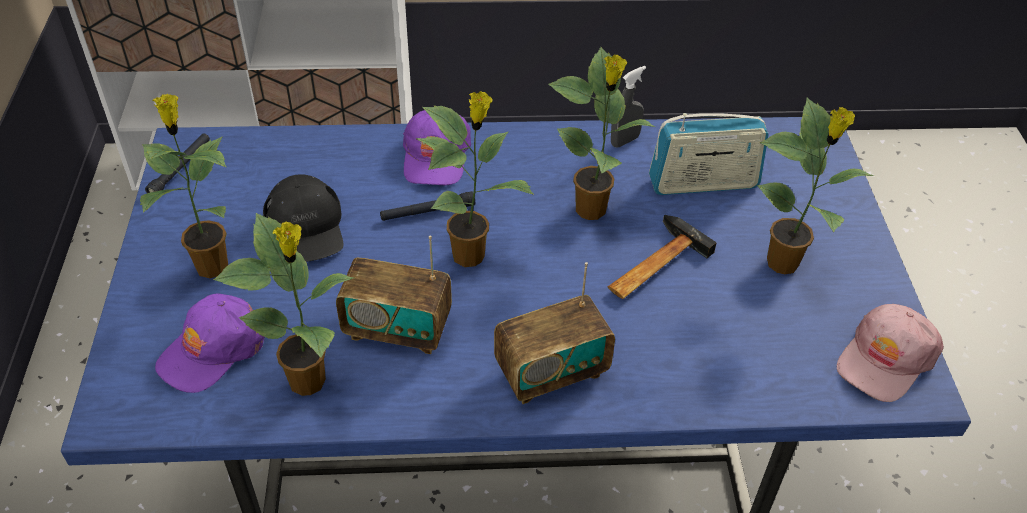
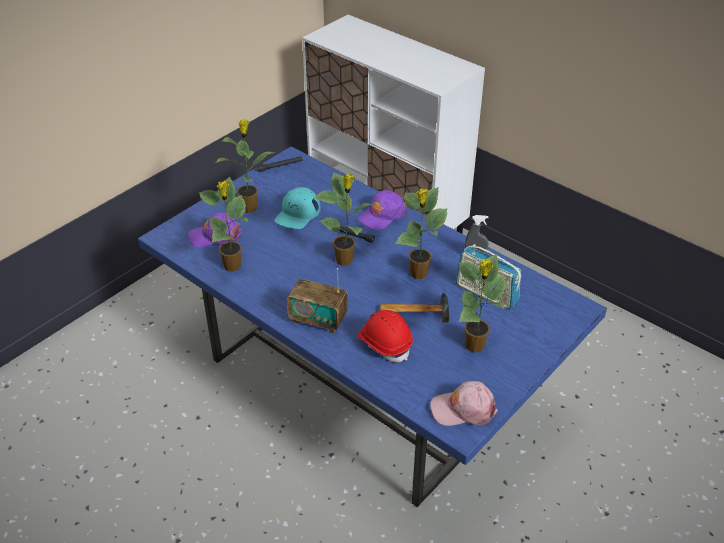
camera: 45 degrees right, 5 degrees down
(306, 227) = (297, 213): black cap -> turquoise cap
(398, 329) = (283, 269): radio -> none
(682, 341) = (385, 343): none -> red hard hat

